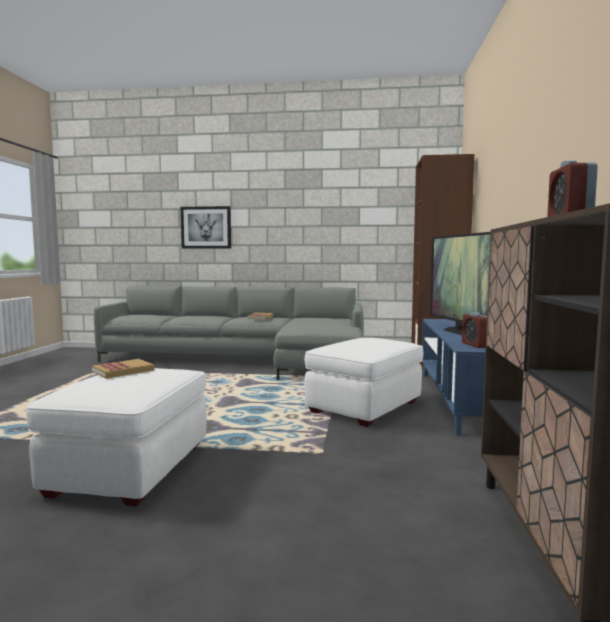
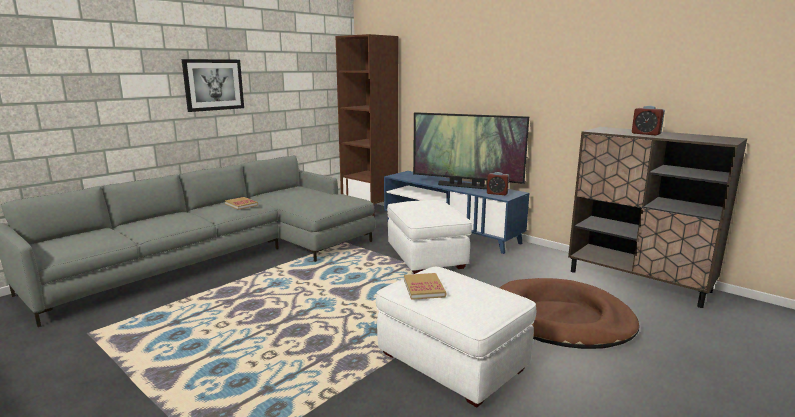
camera: 55 degrees left, 10 degrees up
(206, 227) = (112, 100): picture -> picture (213, 84)
(307, 506) = (562, 318): none -> brown dog bed

